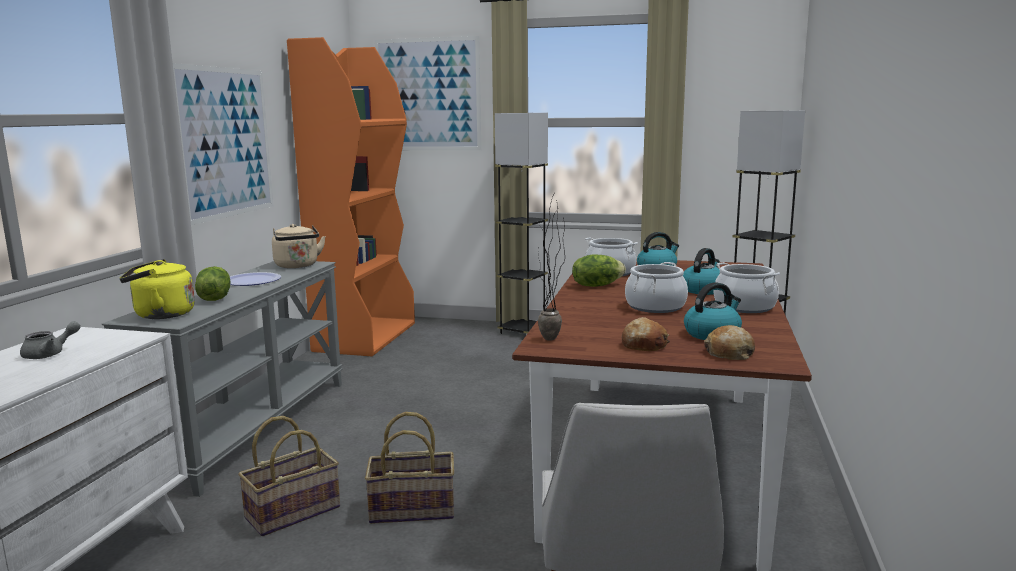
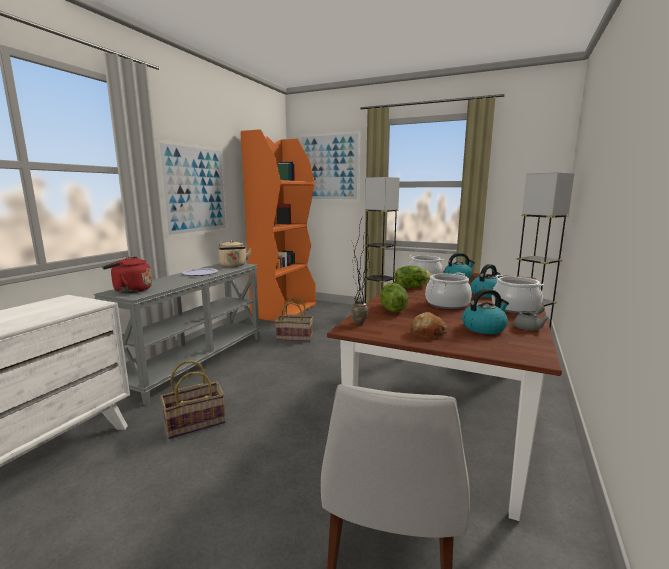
camera: 10 degrees right, 0 degrees up
(50, 354) = (34, 311): grey teapot -> grey teapot (530, 327)
(160, 315) = (130, 290): yellow kettle -> red kettle
(214, 298) = (169, 282): lettuce -> lettuce (392, 309)
(413, 509) = (270, 430): basket -> basket (295, 337)
(729, 353) = (493, 345): bread -> none

